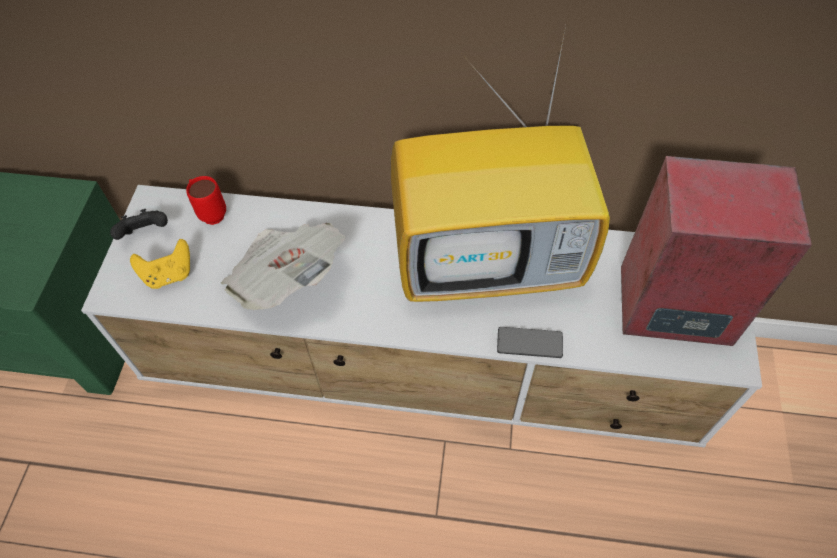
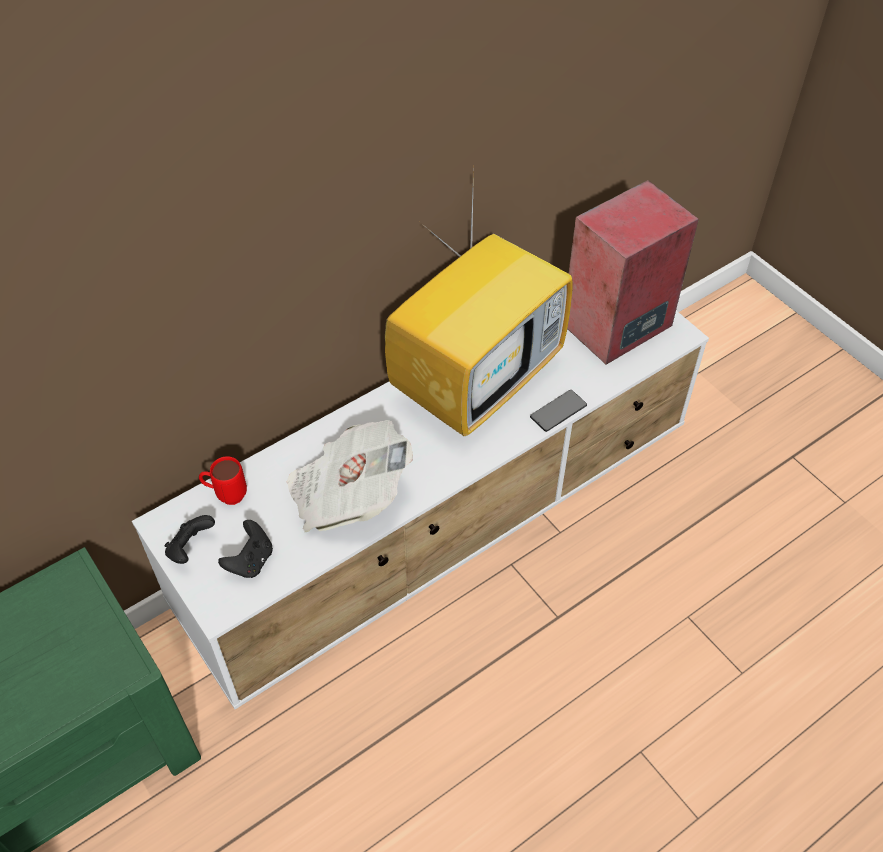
camera: 45 degrees left, 5 degrees down
(169, 275) = (250, 561): yellow game controller -> black game controller

